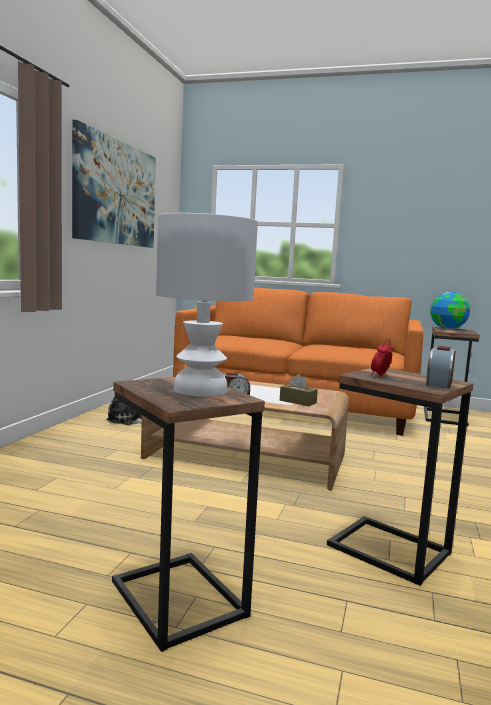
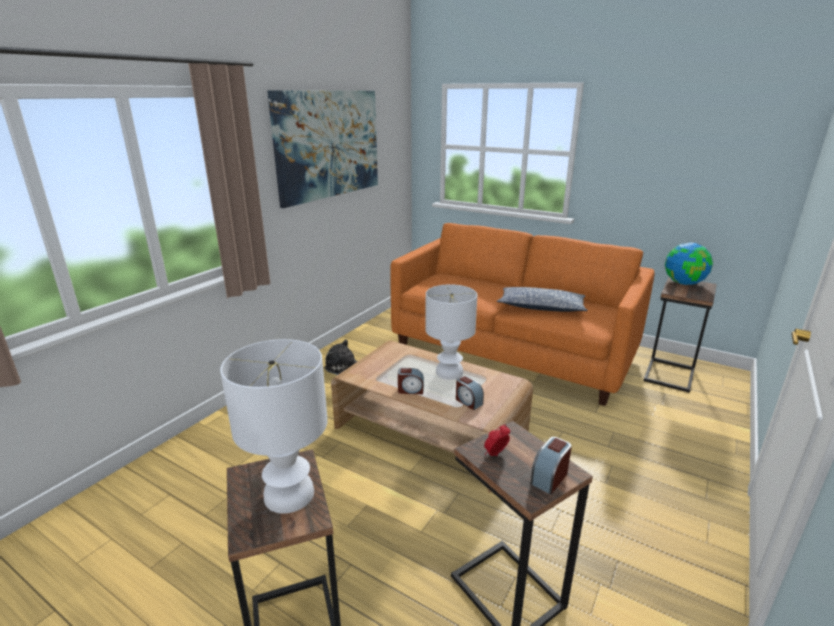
camera: 15 degrees right, 15 degrees up
(265, 388) = (448, 372): none -> white table lamp
(298, 401) = (468, 401): brown tissue box -> alarm clock
(330, 349) = (541, 307): none -> pillow

